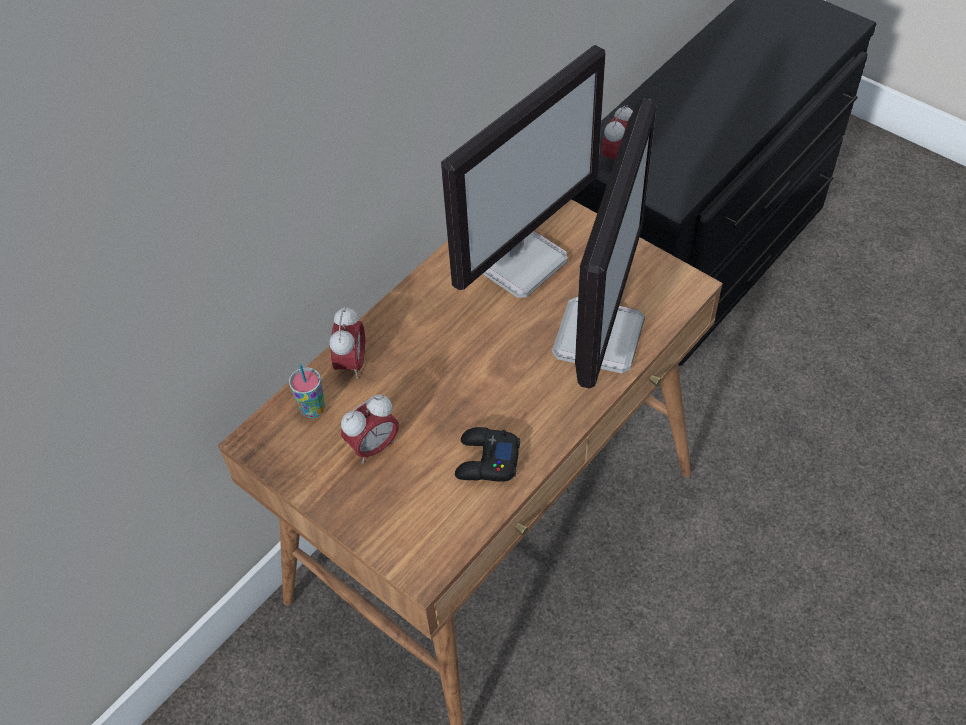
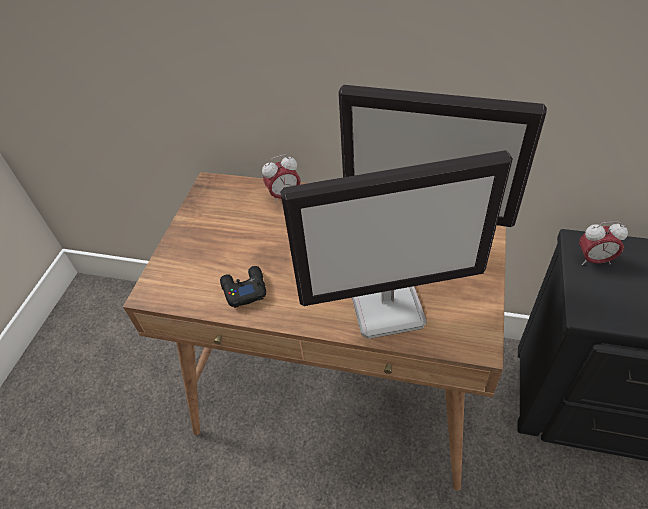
camera: 65 degrees right, 5 degrees down
(313, 409) = (242, 195): cup -> none
(373, 447) = (228, 232): alarm clock -> none

